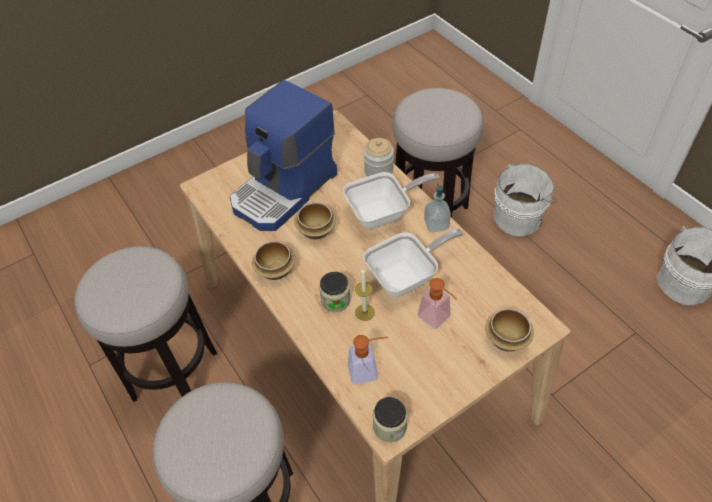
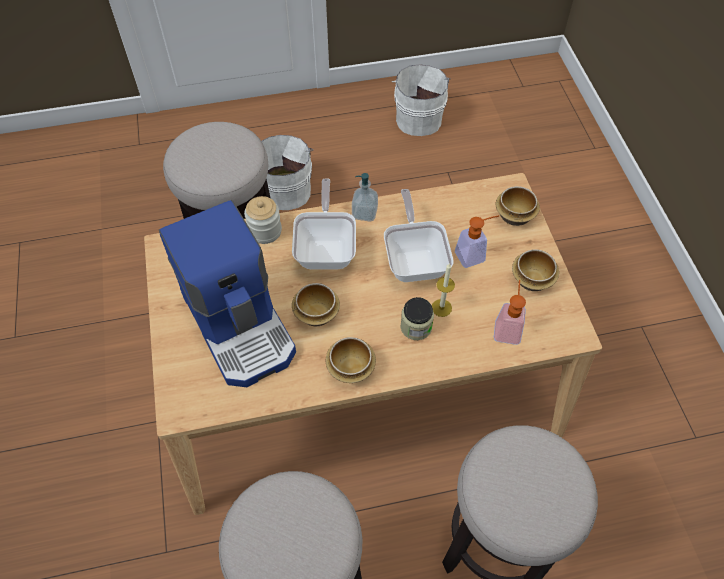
camera: 70 degrees left, 5 degrees up
(389, 426) = (570, 332): jar -> none
(435, 377) = (533, 280): none -> bowl

